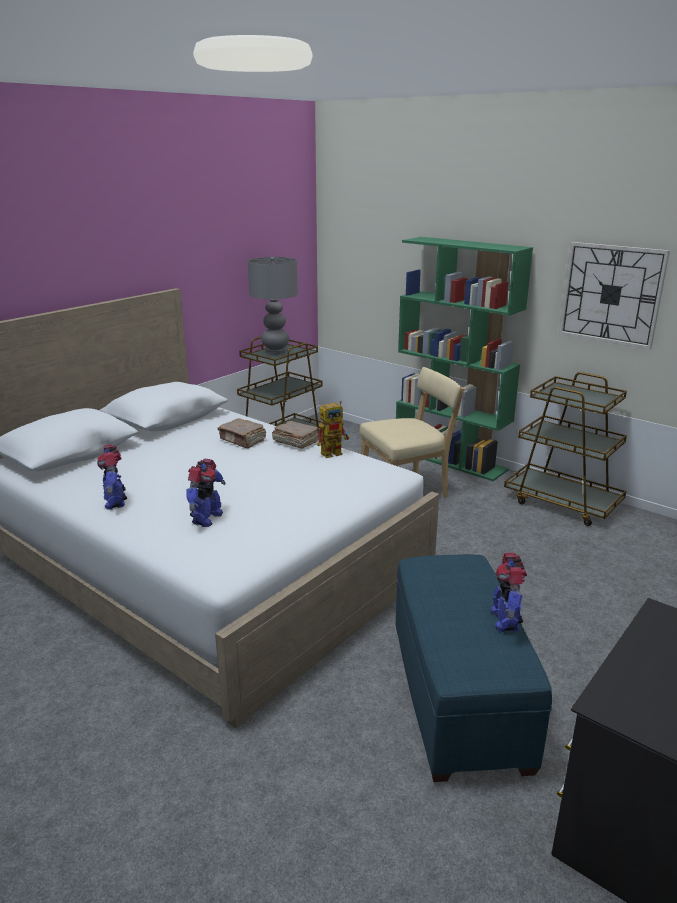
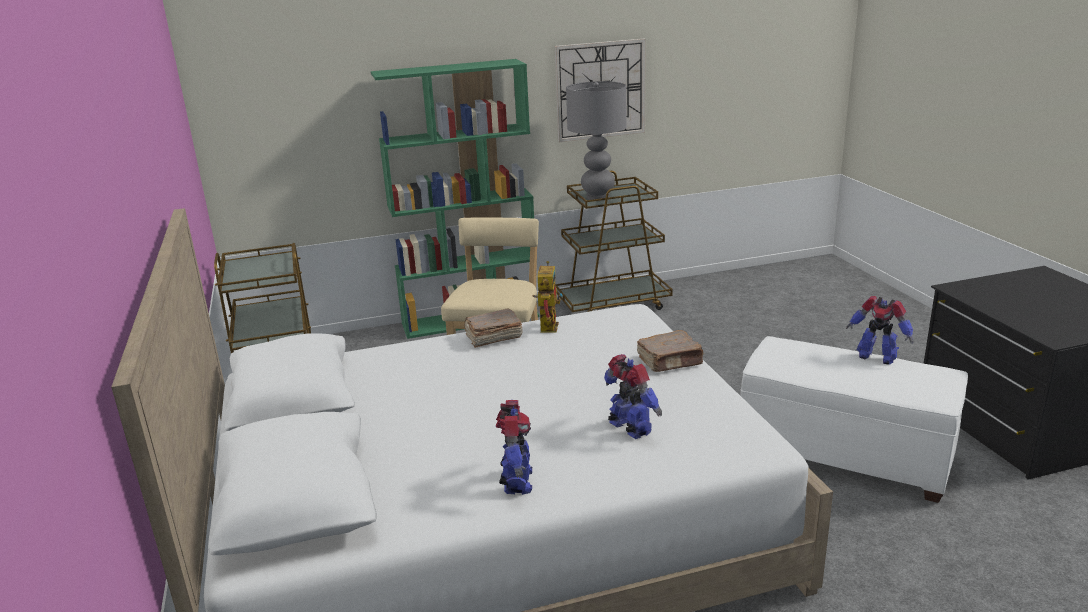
camera: 55 degrees left, 0 degrees up
(115, 501) = (516, 482): toy robot -> toy robot turned 105 degrees counterclockwise
(242, 440) = (445, 364): brown book -> brown book (670, 361)
(275, 351) = (248, 270): grey table lamp -> grey table lamp (598, 197)
(459, 697) = (844, 454): blue ottoman -> white ottoman

